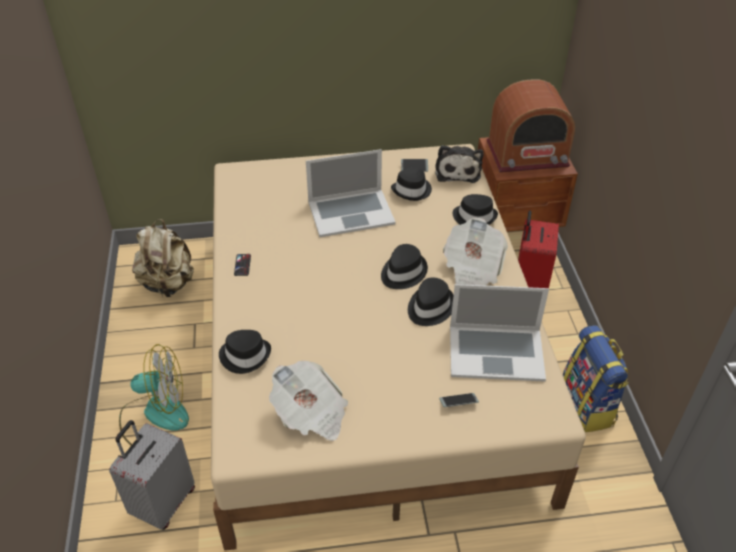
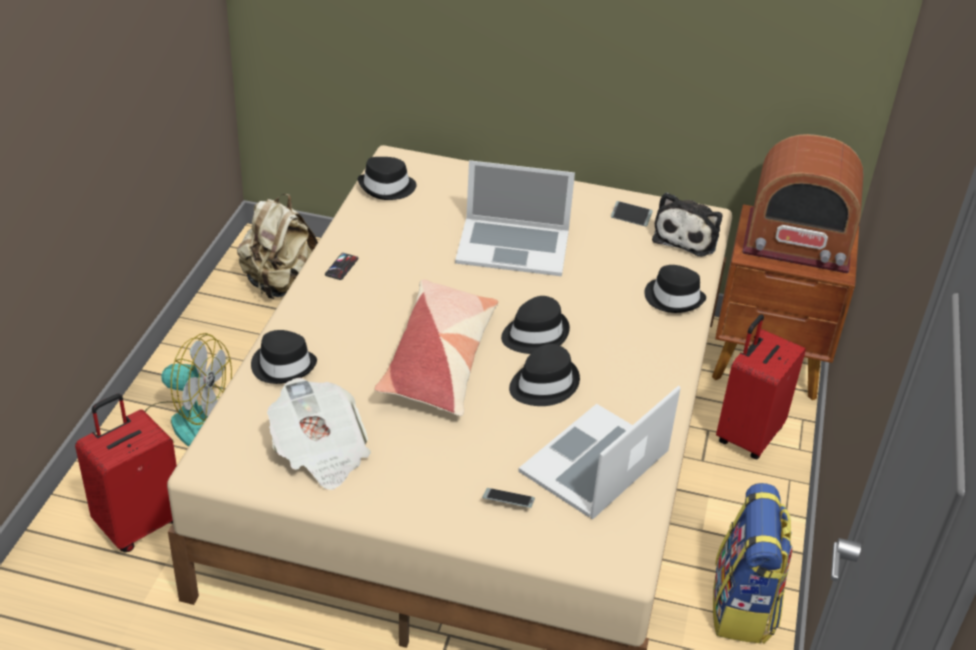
camera: 20 degrees right, 5 degrees down
(163, 502) = (139, 523): grey suitcase -> red suitcase
(351, 313) = (439, 360): none -> pillow
(412, 190) = (610, 243): black hat -> black hat (387, 188)
(472, 268) = (630, 356): newspaper -> none
(496, 352) = (595, 462): laptop -> laptop turned 105 degrees clockwise

